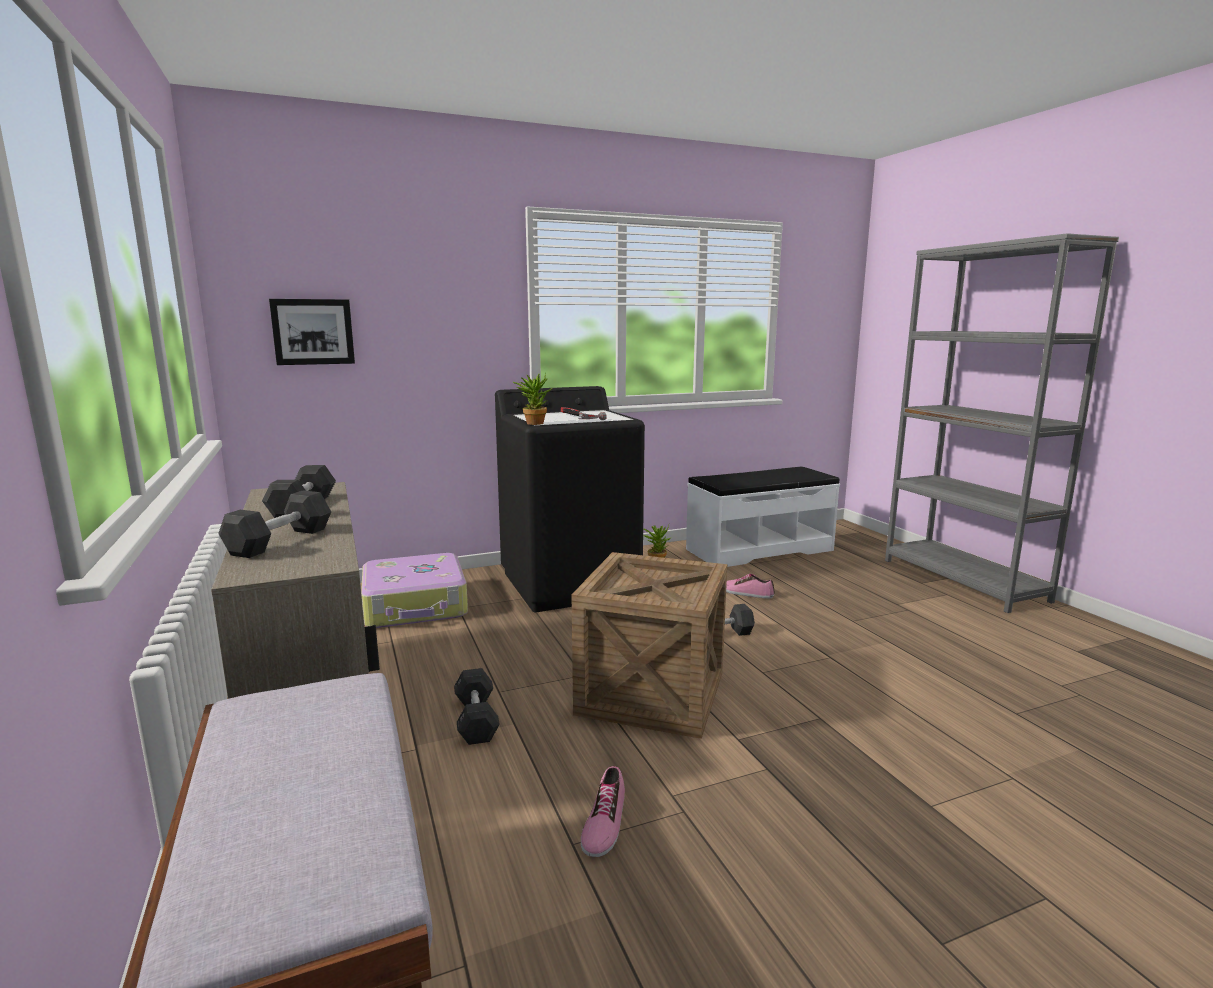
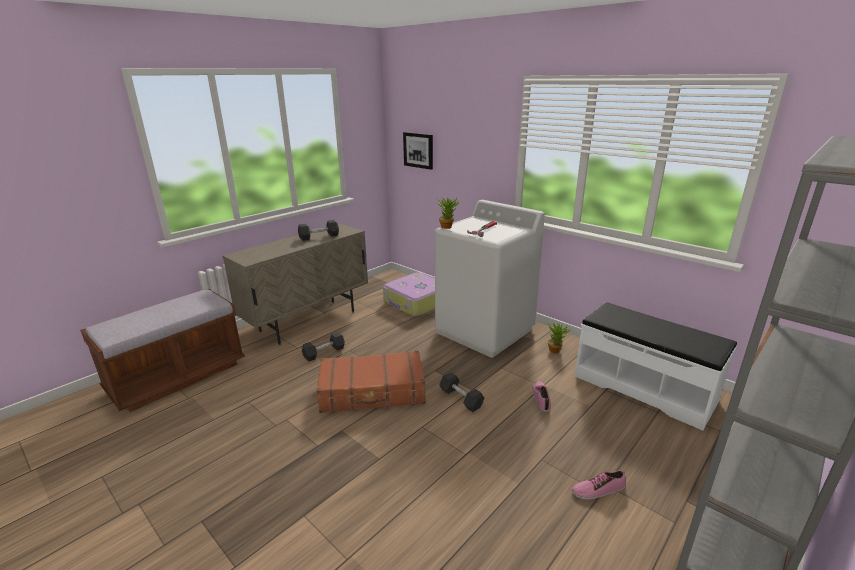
camera: 65 degrees right, 10 degrees up
(280, 541) = (272, 247): grey dumbbell -> none
(570, 583) = (485, 331): black washing machine -> white washing machine
(603, 822) = (263, 405): shoe -> shoe (598, 489)
(651, 693) = (372, 392): crate -> brown suitcase

